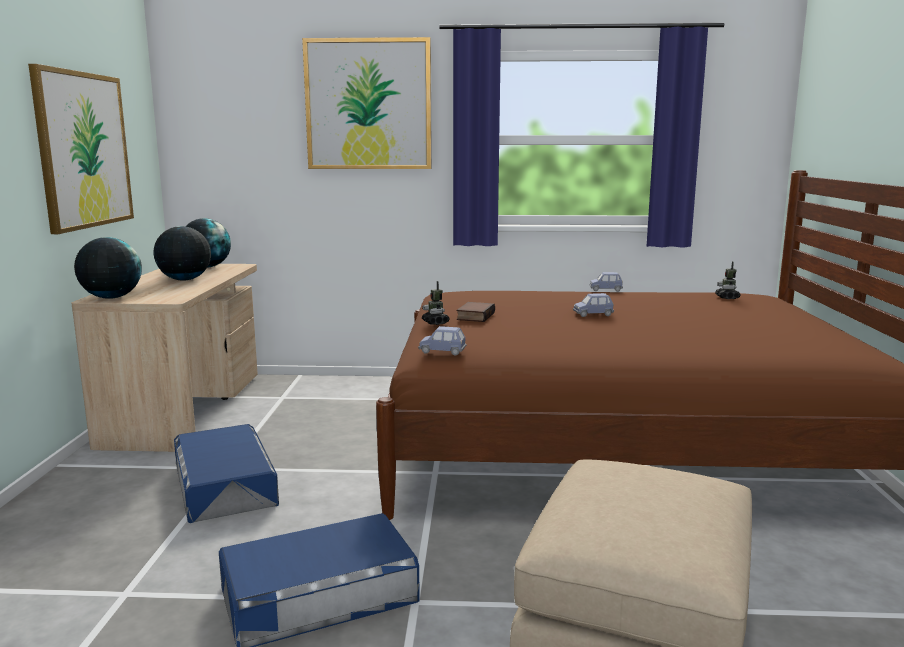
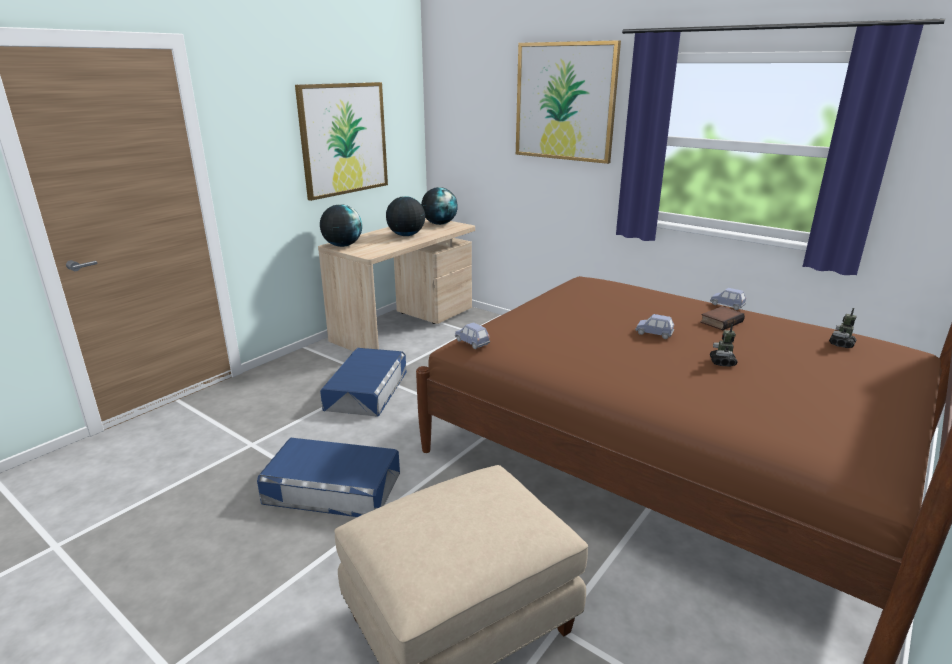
camera: 35 degrees right, 10 degrees up
(435, 322) = (516, 311): toy robot -> toy robot (722, 362)
(474, 316) = (554, 312): book -> book (720, 321)

